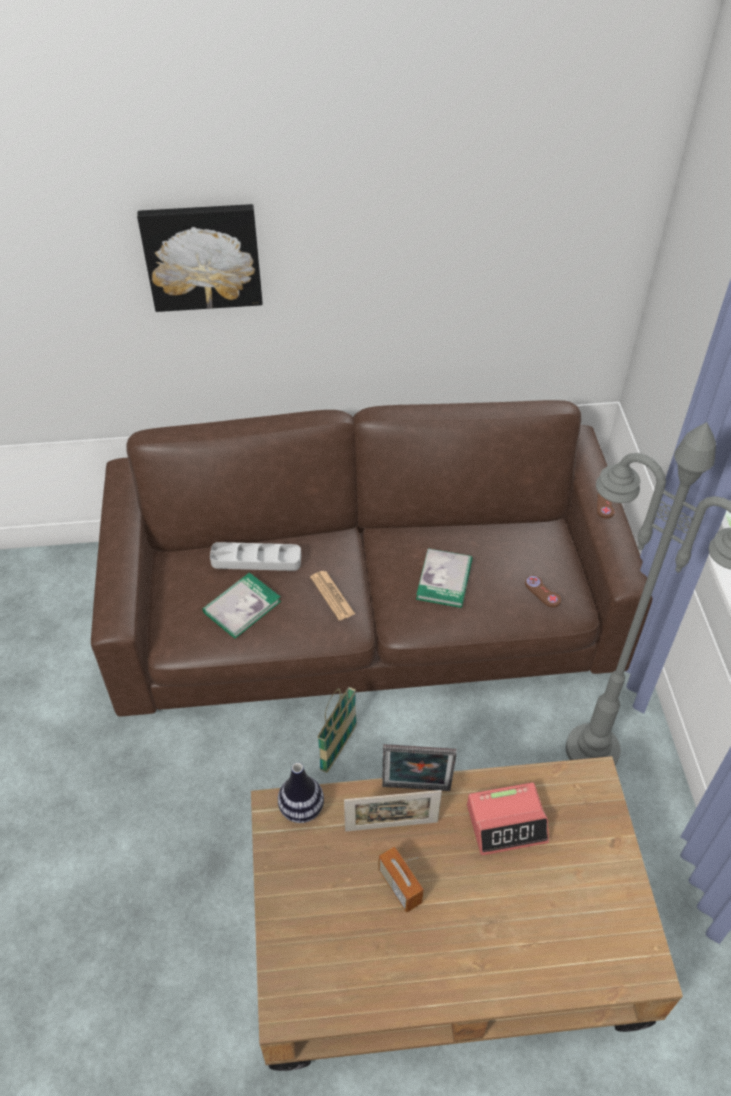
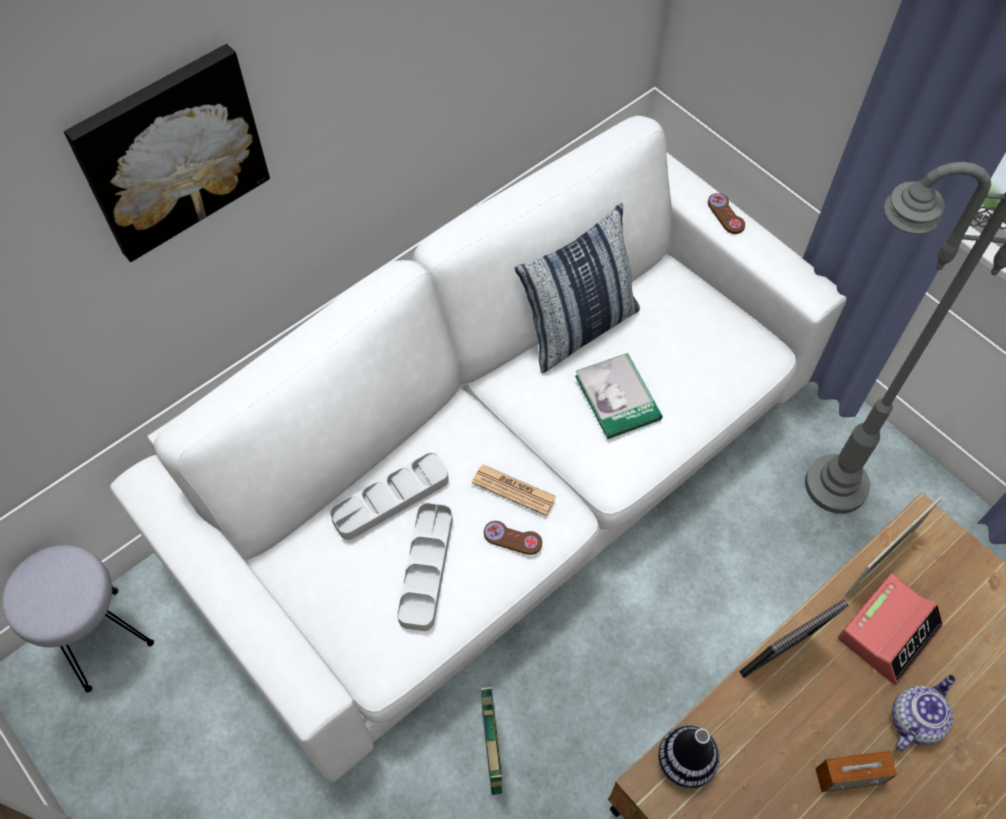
camera: 35 degrees left, 10 degrees up
(65, 567) = (101, 637): none -> grey stool
(242, 607) = (426, 568): book -> grey tray
(338, 748) = (599, 649): basket -> basket (492, 753)
(365, 609) = (502, 471): brown sofa -> white sofa
(391, 826) = (787, 715): picture frame -> picture frame (880, 563)
(399, 887) = (848, 776): radio -> radio turned 150 degrees clockwise
(458, 530) = (578, 328): none -> pillow
(476, 885) = (914, 719): none -> teapot
(542, 592) = (724, 352): brown game controller -> brown game controller (512, 538)

